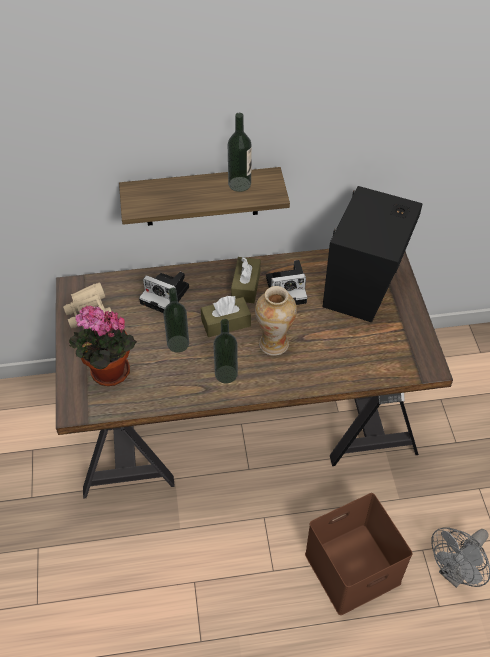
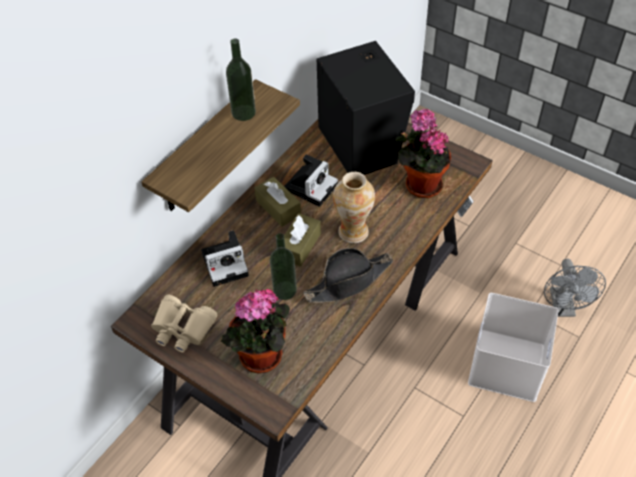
camera: 45 degrees left, 0 degrees up
(226, 374) = (349, 281): bottle -> black hat
(351, 570) = (508, 366): brown storage box -> white storage box
(367, 351) = (420, 184): none -> potted plant

